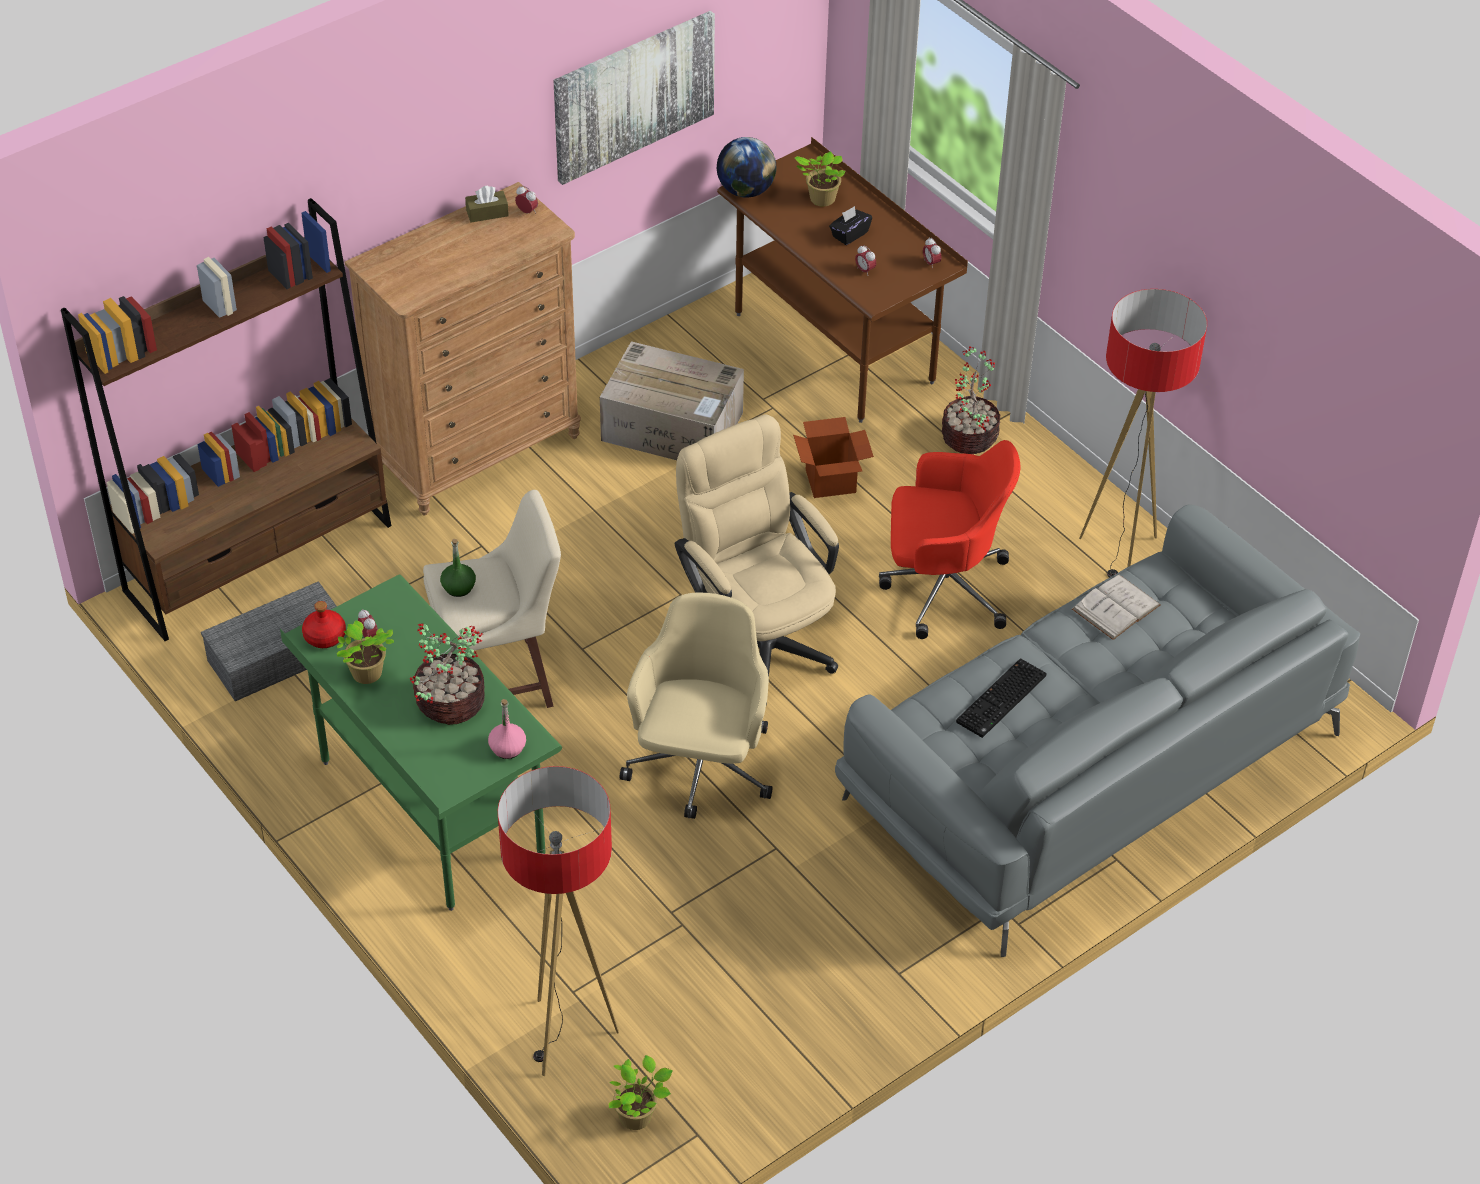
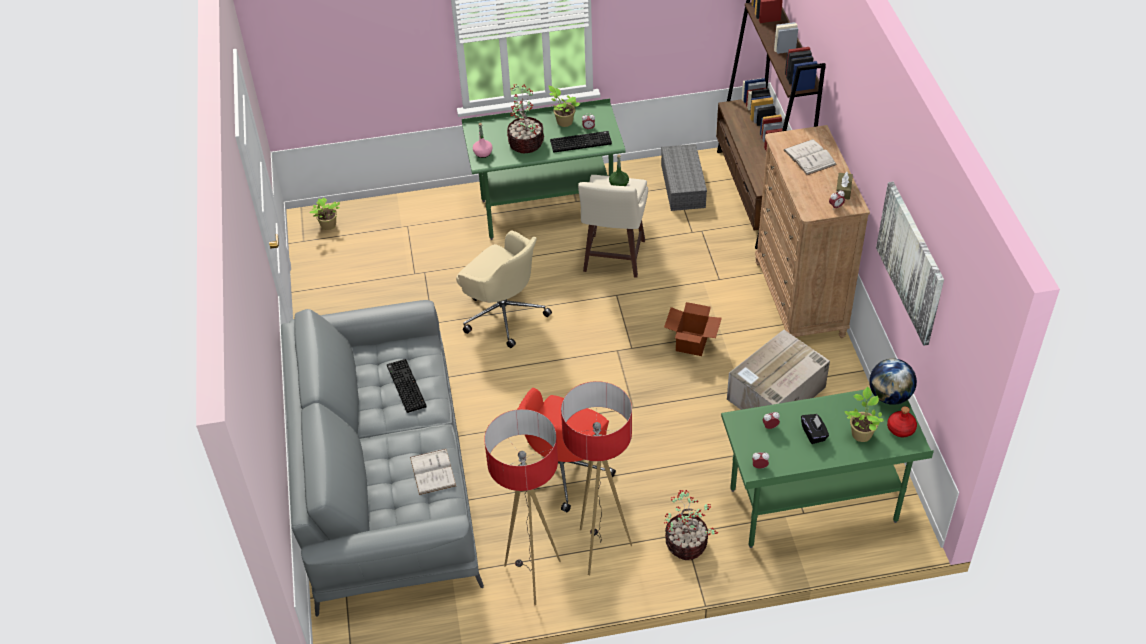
camera: 120 degrees right, 0 degrees up
(324, 636) = (598, 115): red bottle -> red bottle (900, 428)
(410, 633) = (581, 142): none -> keyboard
(432, 259) = (809, 157): none -> white book
(566, 1036) = (386, 217): floor lamp -> floor lamp (600, 549)
(757, 637) = (578, 369): beige office chair -> none
(830, 481) = (685, 452): cardboard box -> cardboard box (691, 343)
(834, 348) = (813, 506): brown desk -> green desk

